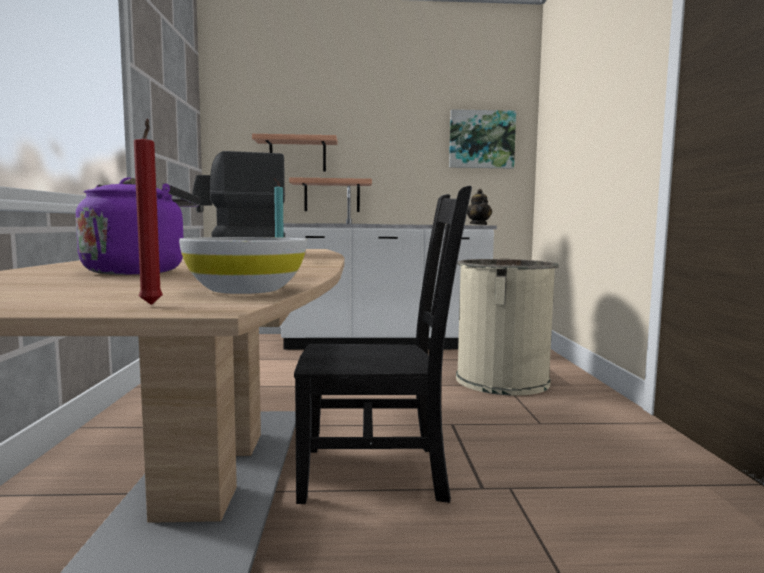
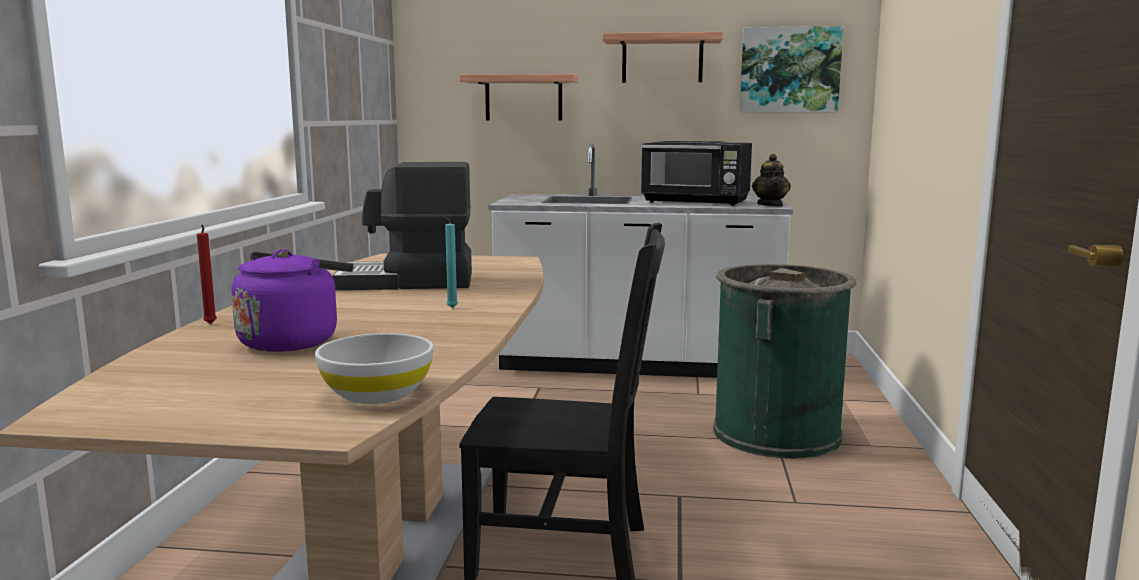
camera: 10 degrees right, 5 degrees up
(151, 305) = (286, 426): red candle -> red candle (210, 324)
(332, 196) = (571, 155): shelf -> shelf (662, 59)
(426, 224) = (696, 202): none -> black microwave
(502, 380) = (776, 433): beige trash can -> green trash can

